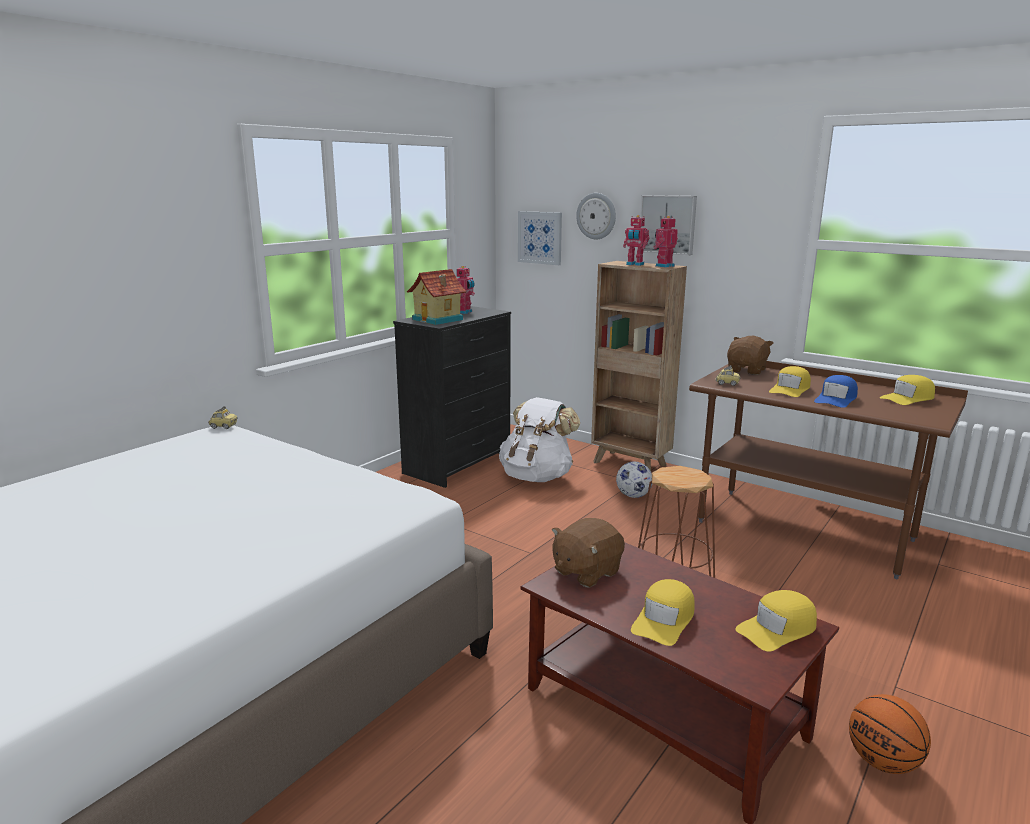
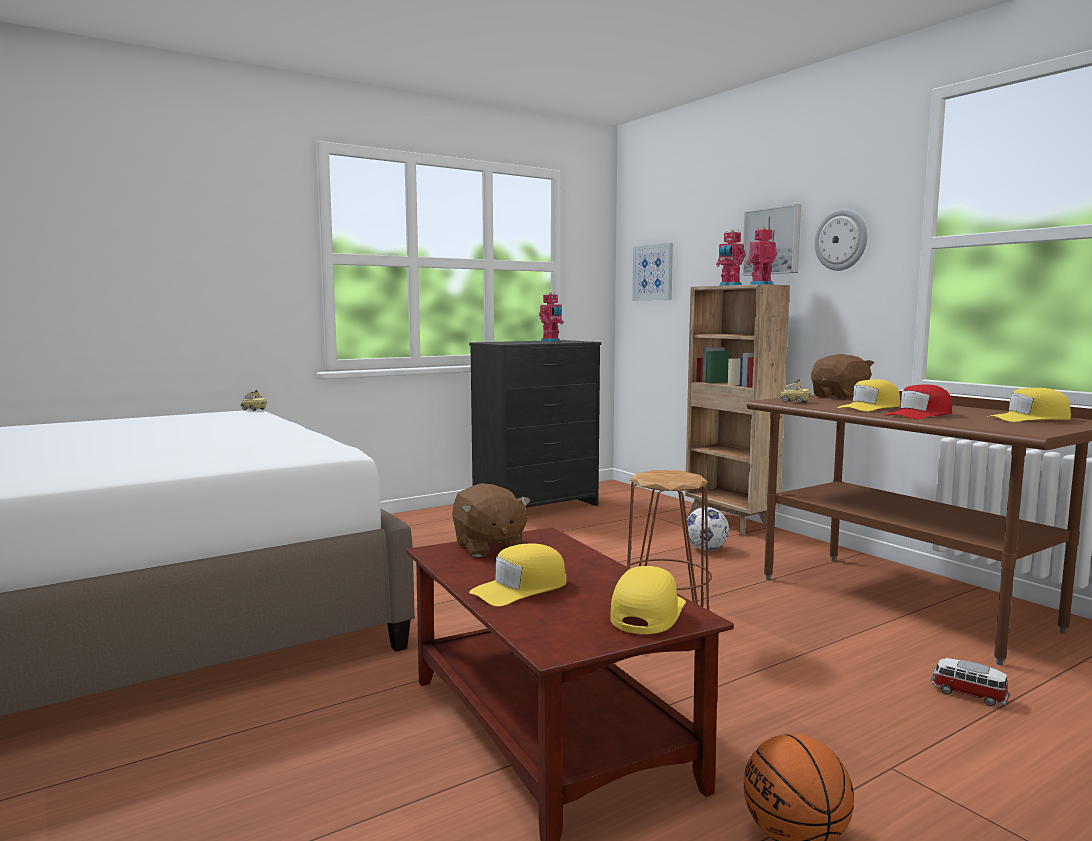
camera: 20 degrees right, 10 degrees down
(438, 320) = (513, 342): toy house -> none
(537, 476) = (610, 523): white backpack -> none
(586, 572) = (488, 547): brown plush toy -> brown plush toy turned 90 degrees counterclockwise
(596, 216) = (704, 242): wall clock -> wall clock (841, 240)
(777, 629) = (647, 613): yellow cap -> yellow cap turned 120 degrees clockwise
(836, 399) = (919, 415): blue cap -> red cap
(896, 610) = (968, 694): none -> toy car

